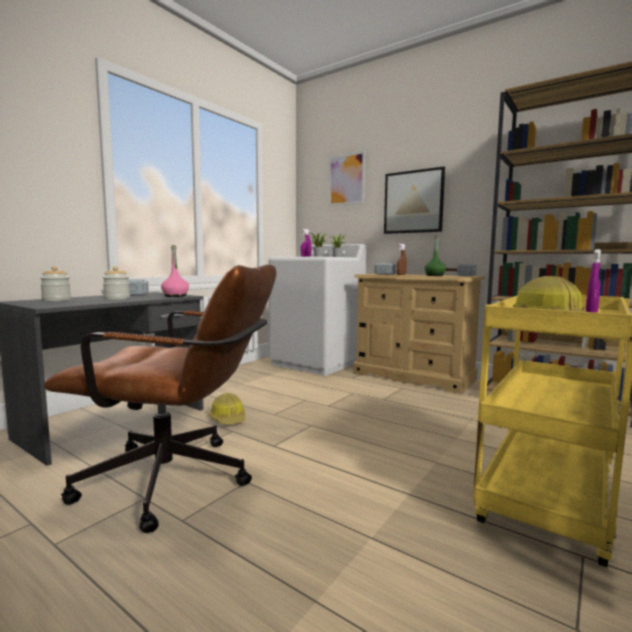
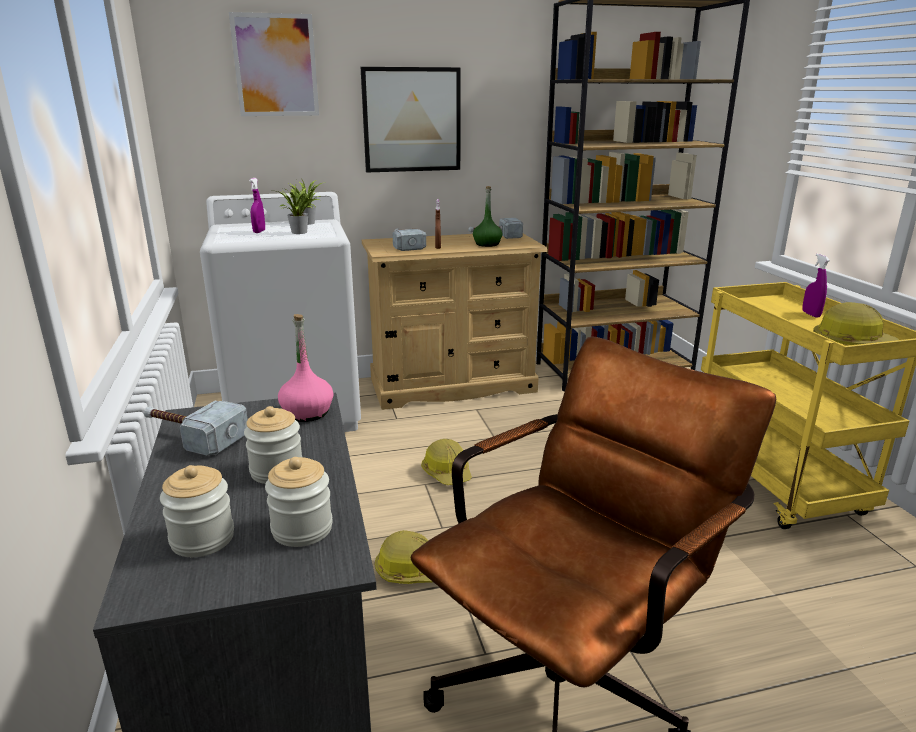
camera: 50 degrees left, 15 degrees up
(71, 303) = (302, 529): none -> jar
(325, 401) = (447, 473): none -> hard hat

